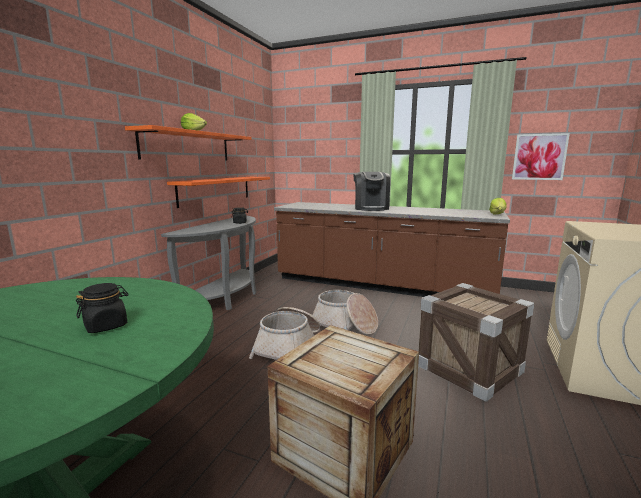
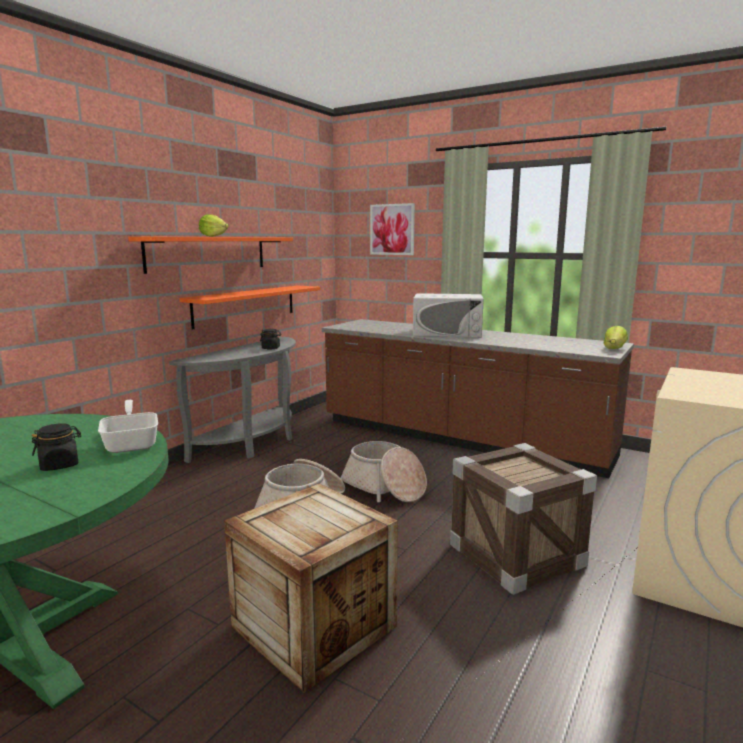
camera: 10 degrees right, 0 degrees up
(171, 299) = (132, 443): none -> frying pan
(371, 208) = (447, 333): coffee machine -> white microwave
(539, 157) = (689, 267): picture -> picture (392, 229)

